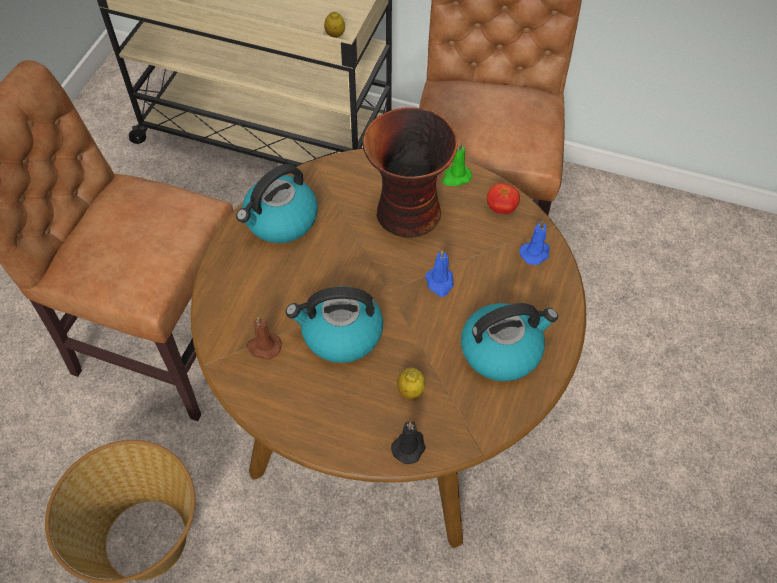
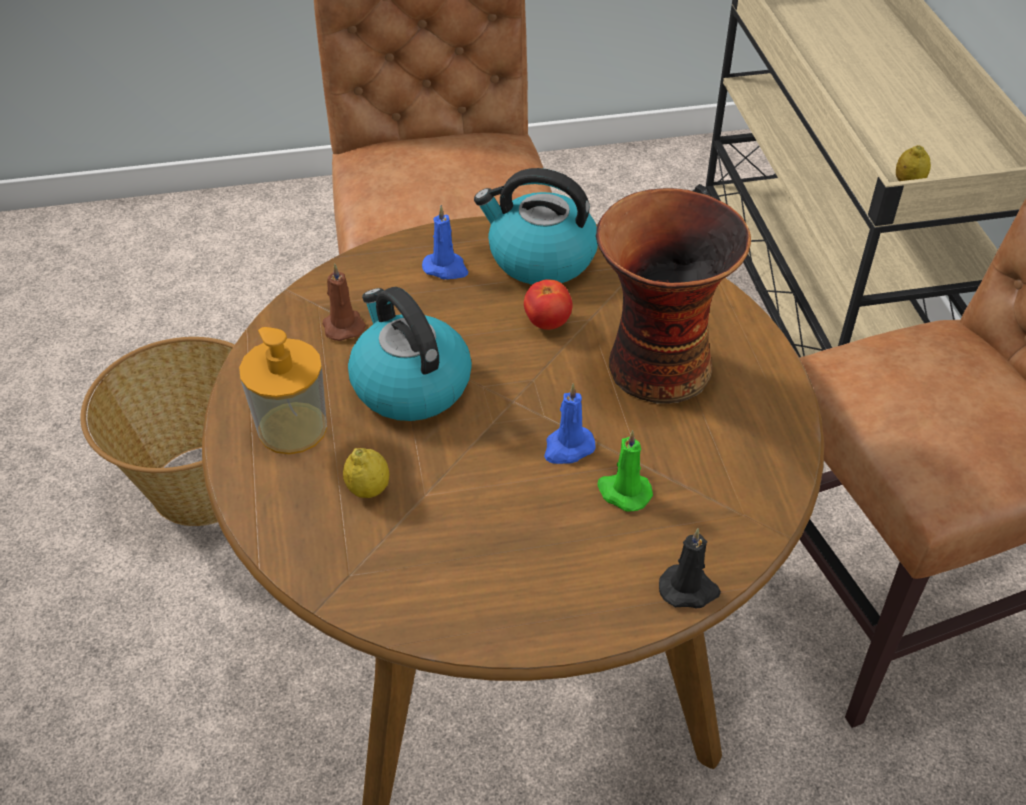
camera: 60 degrees right, 10 degrees down
(335, 410) = (292, 428): none -> soap dispenser
(409, 447) = (280, 525): black candle -> black candle (689, 589)
(456, 177) = (769, 389): green candle -> green candle (623, 492)
(501, 208) = (761, 462): tomato -> tomato (547, 322)
(502, 350) = (504, 565): kettle -> none
(535, 253) = (713, 536): blue candle -> blue candle (446, 268)

